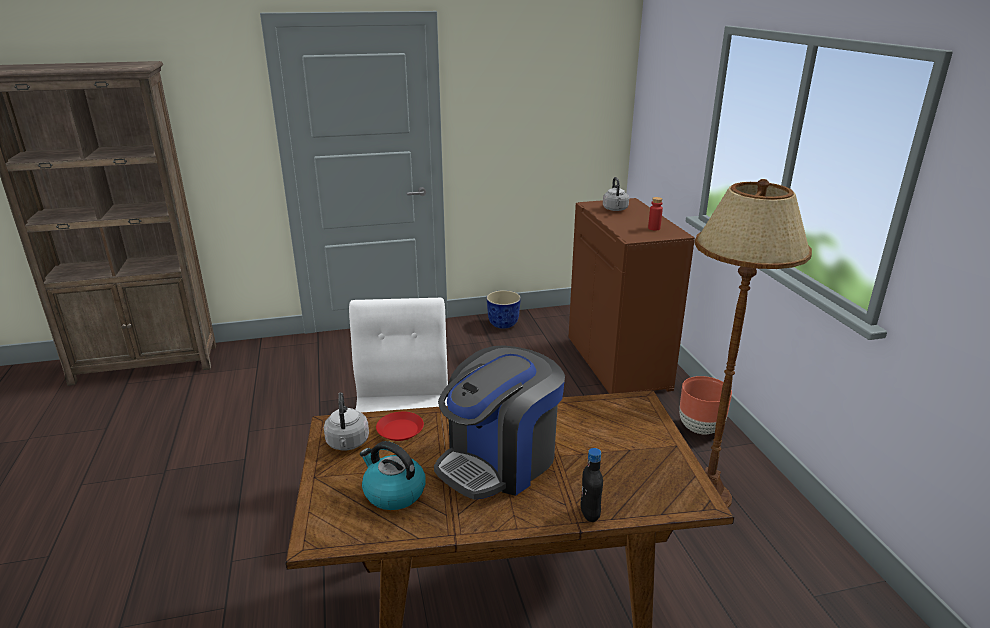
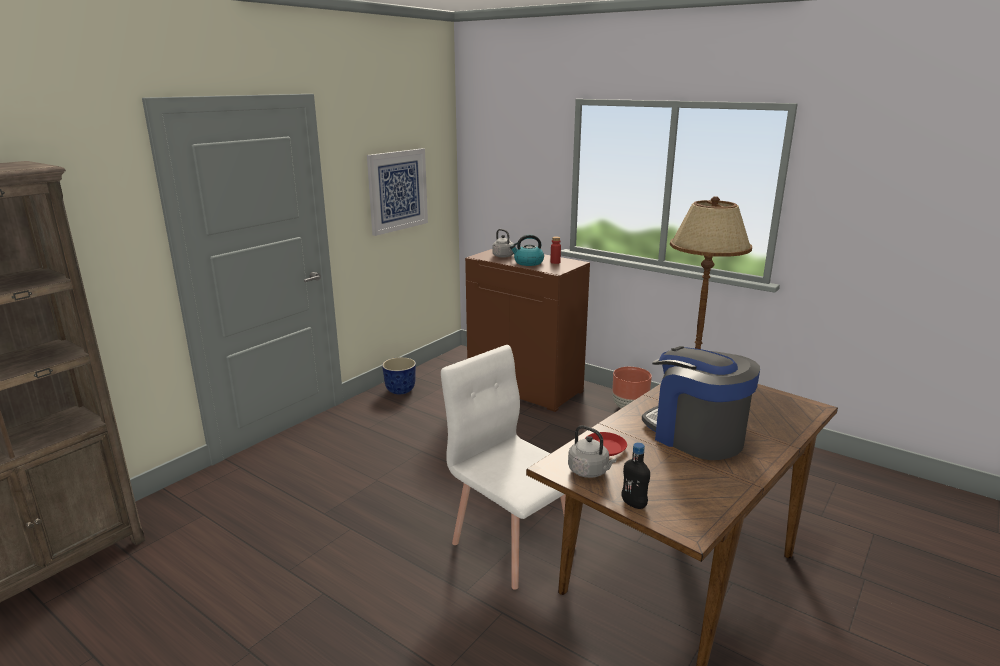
camera: 40 degrees left, 5 degrees down
(393, 492) = (677, 482): kettle -> kettle (528, 263)
(499, 461) = (695, 435): coffee machine -> coffee machine turned 135 degrees clockwise
(539, 118) = (397, 190): none -> picture
(590, 514) = (787, 437): black bottle -> black bottle (634, 504)

